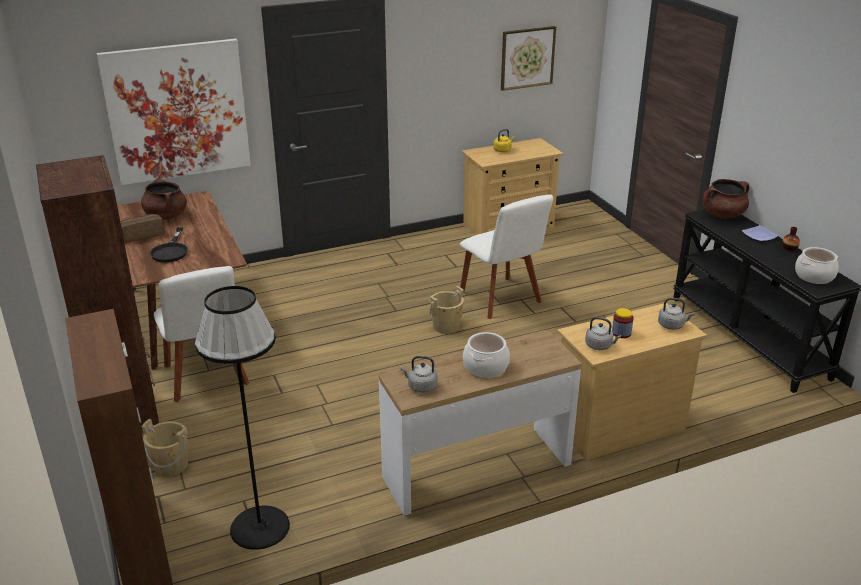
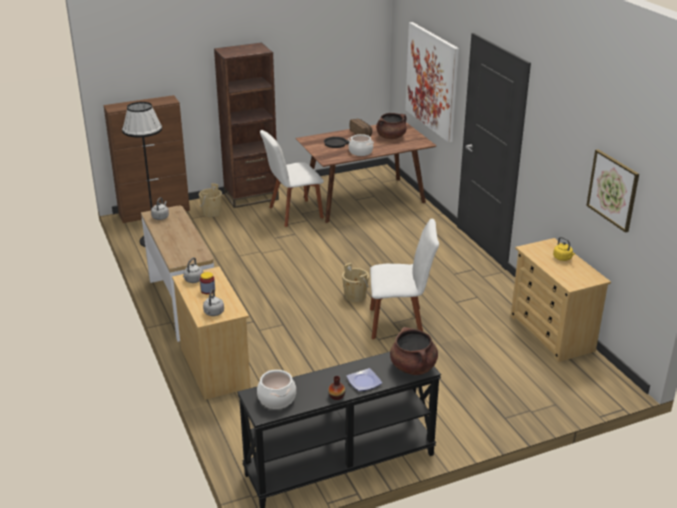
camera: 90 degrees right, 0 degrees up
(485, 366) = (175, 236): cooking pot -> cooking pot (360, 152)
(502, 299) = (400, 323): white chair -> white chair turned 150 degrees counterclockwise

